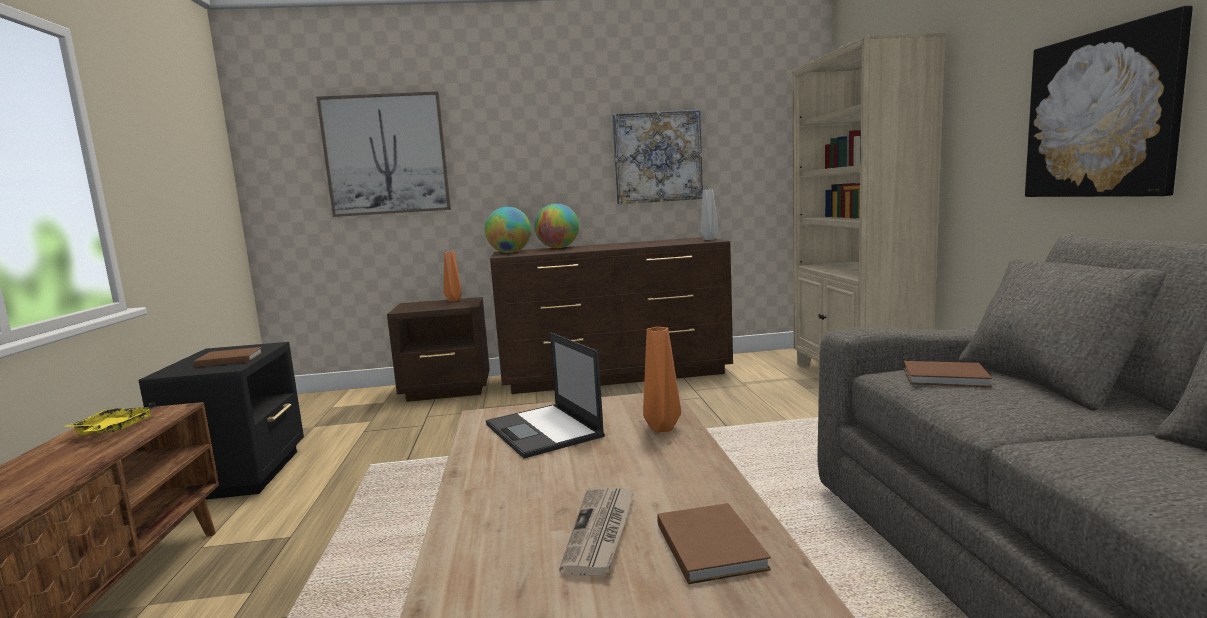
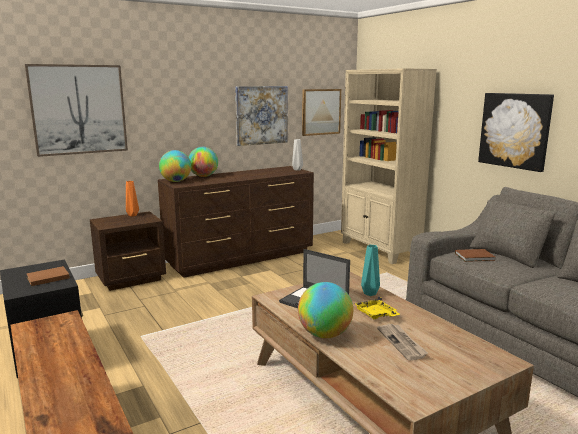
camera: 25 degrees left, 5 degrees up
(112, 430) = (51, 336): yellow tray -> yellow tray (376, 314)
(477, 488) = (324, 334): none -> globe
(664, 428) = (370, 293): orange vase -> turquoise vase
(710, 544) = (446, 340): brown book -> none
(764, 150) = (320, 112): none -> picture

